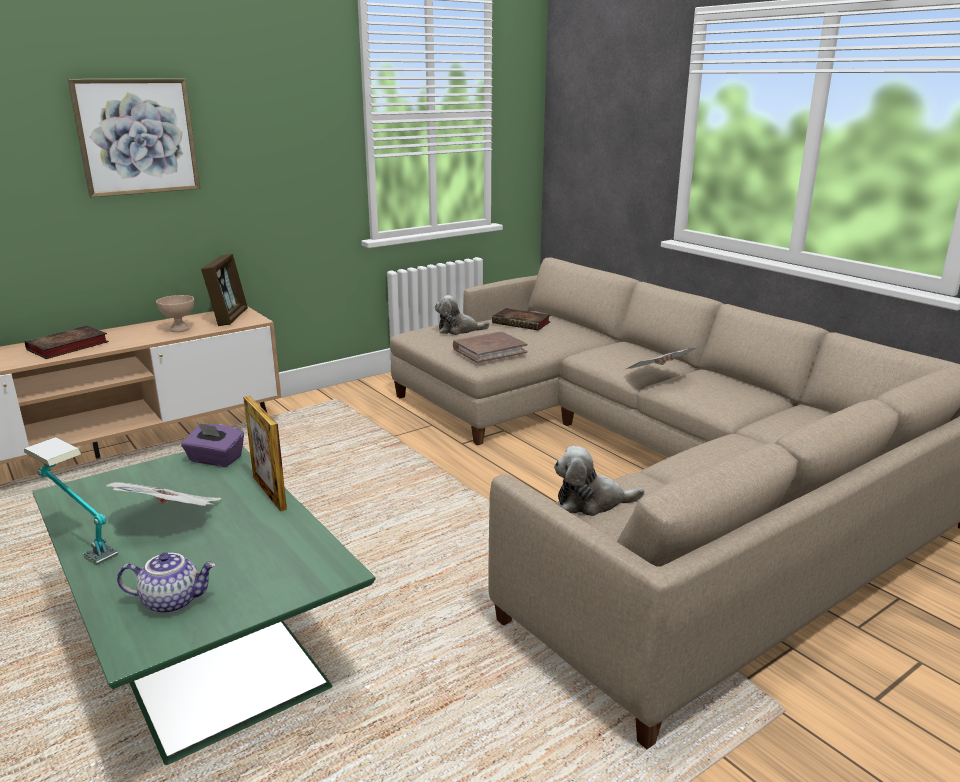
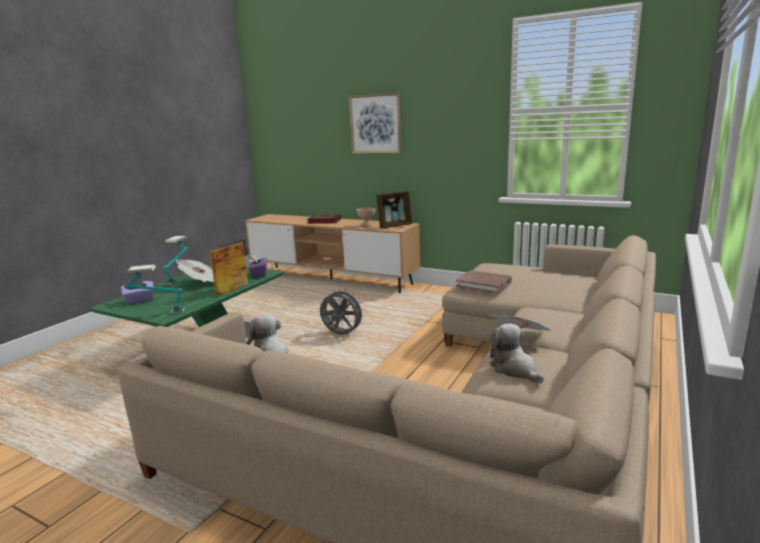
camera: 65 degrees right, 5 degrees down
(173, 601) = (140, 300): teapot -> purple tissue box
(307, 579) = (158, 314): none -> table lamp
(355, 501) = (341, 335): none -> grey fan
(458, 330) = (511, 270): plush toy -> plush toy (514, 369)
(523, 323) = (557, 279): book -> none

